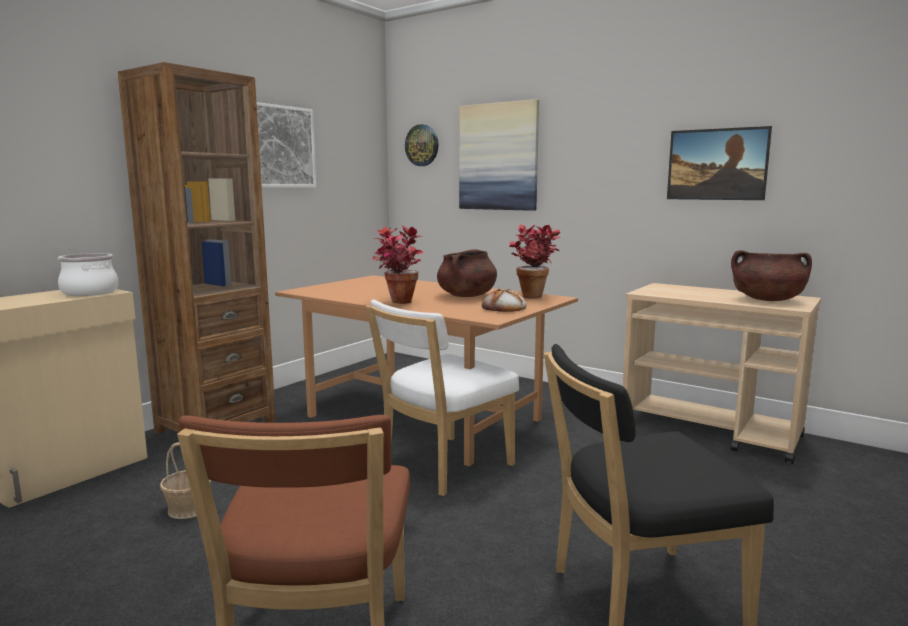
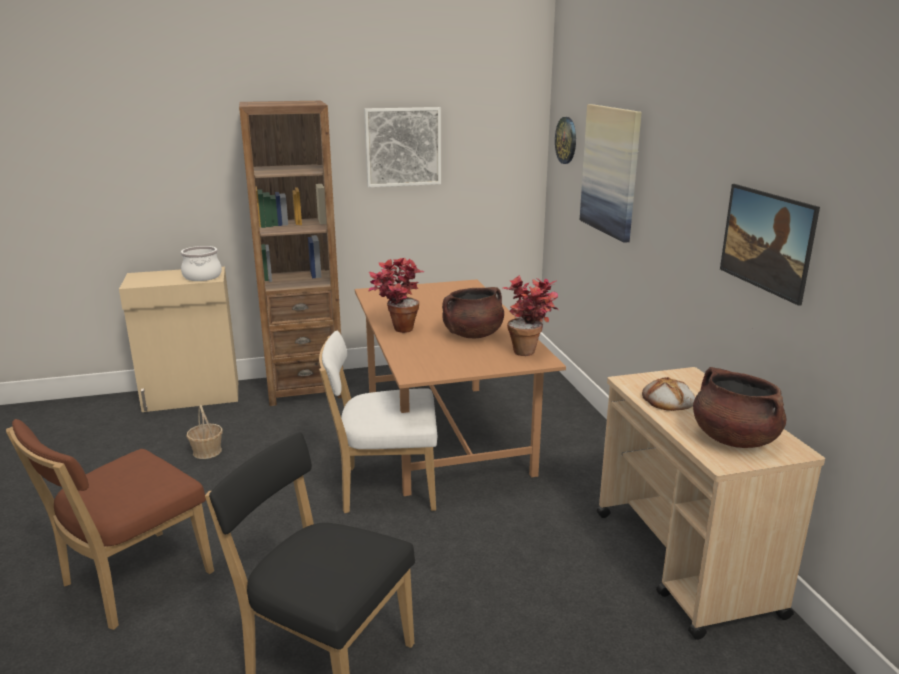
camera: 40 degrees right, 10 degrees up
(504, 308) = (457, 363): bread -> bread (667, 400)

